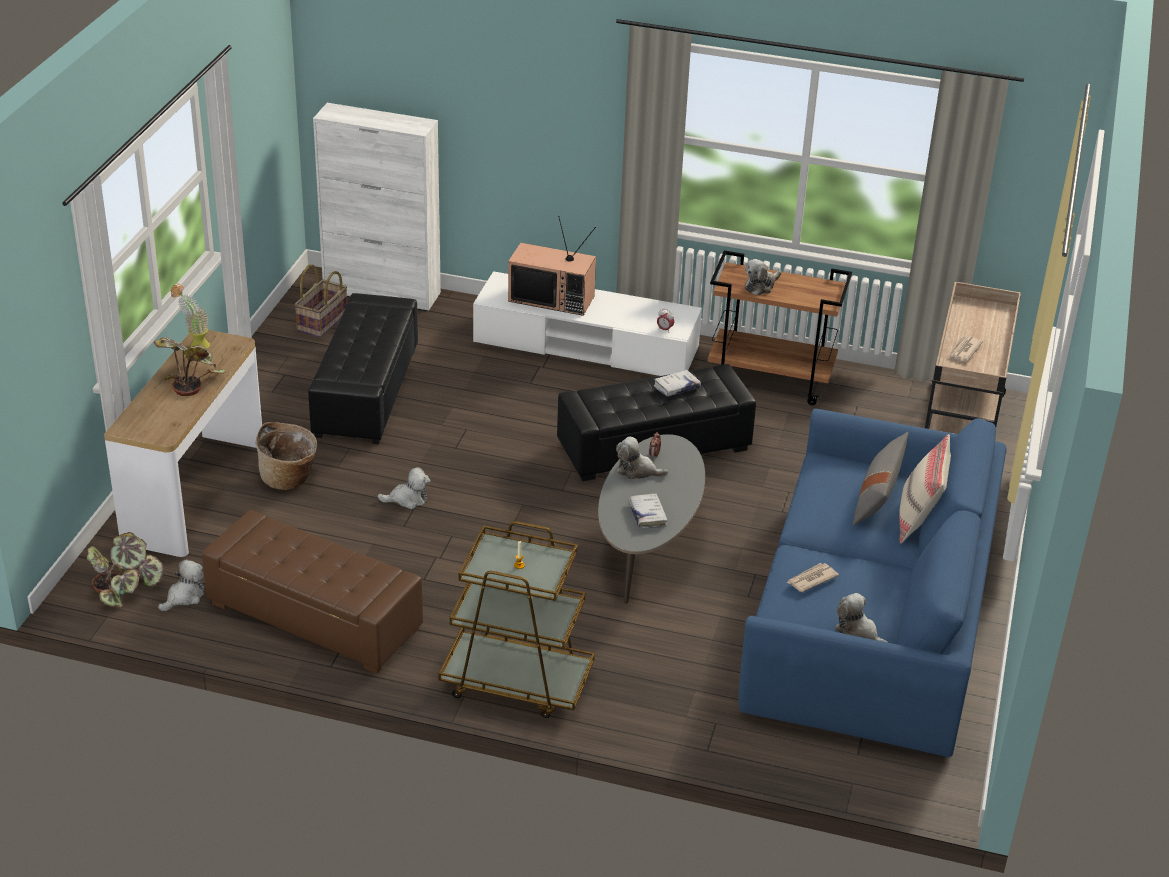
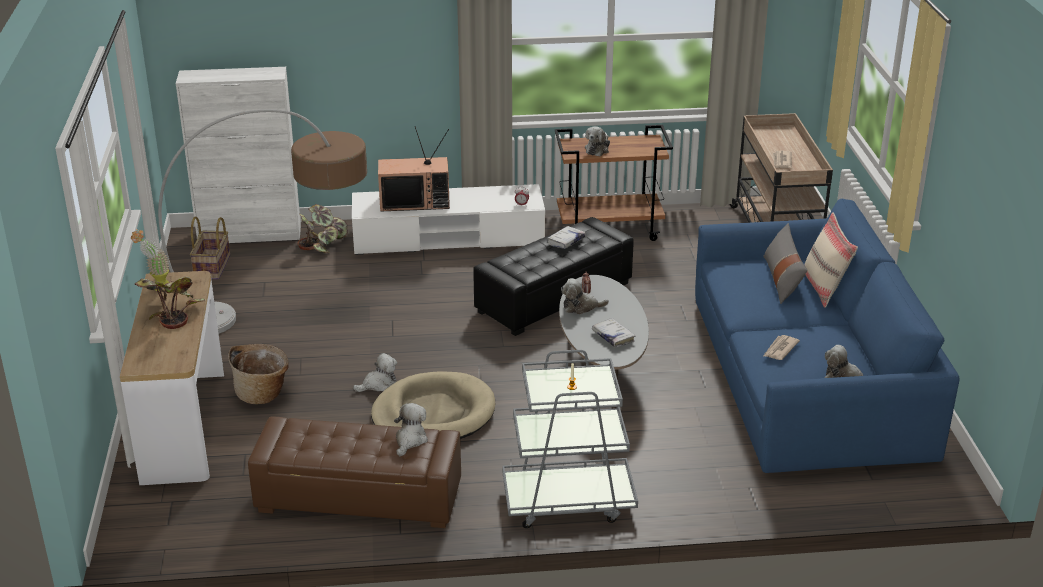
camera: 20 degrees left, 5 degrees down
(126, 588) = (168, 520): potted plant -> potted plant (322, 244)
(184, 596) = (228, 513): plush toy -> plush toy (410, 440)
(366, 391) = (286, 311): black ottoman -> floor lamp
(442, 547) = (433, 414): none -> beige dog bed
(516, 681) = (568, 501): brown cart -> grey cart

